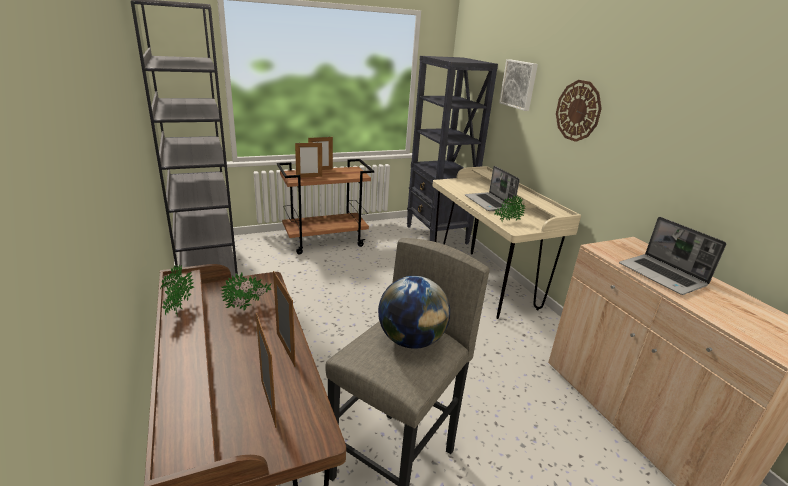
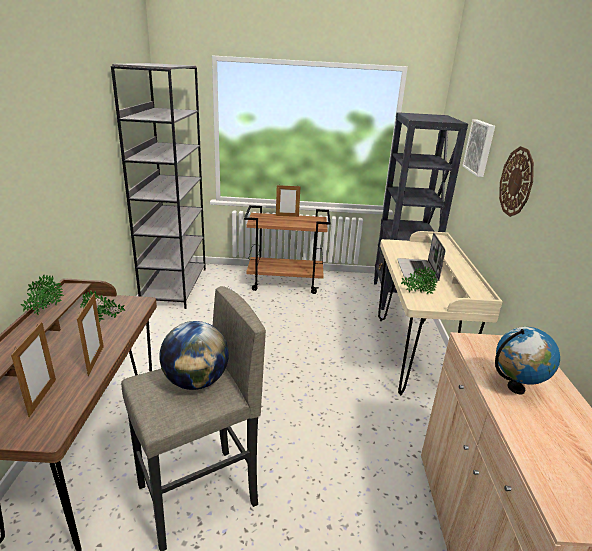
camera: 25 degrees right, 0 degrees up
(309, 177) = (270, 221): picture frame -> none
(663, 276) = (516, 388): laptop -> globe

